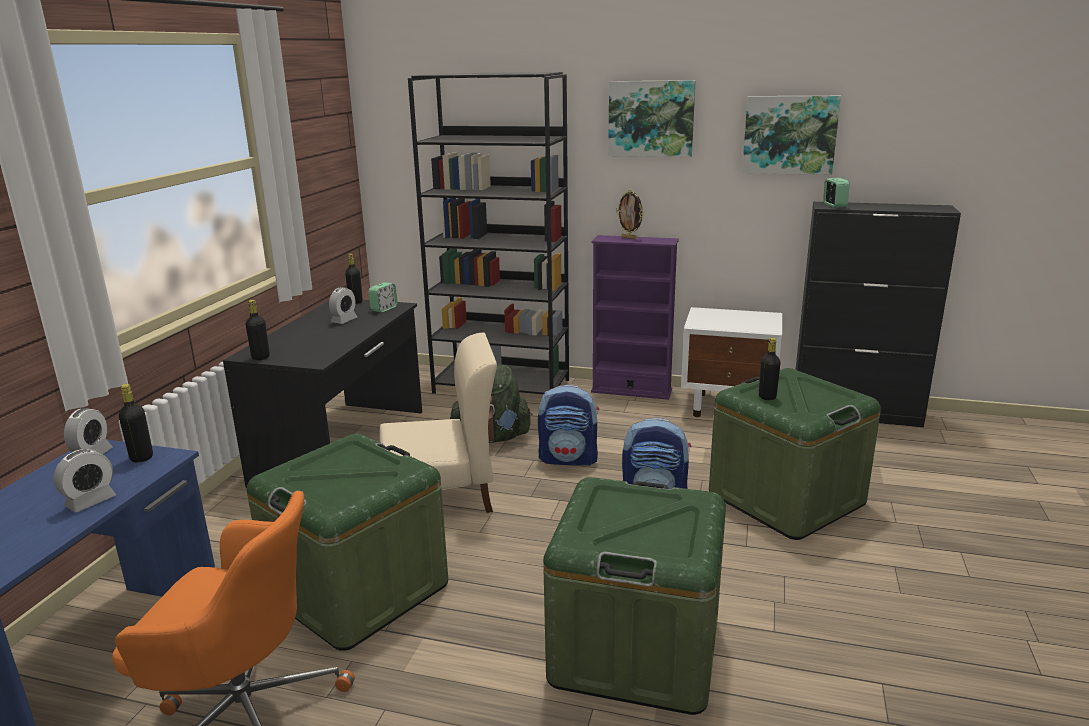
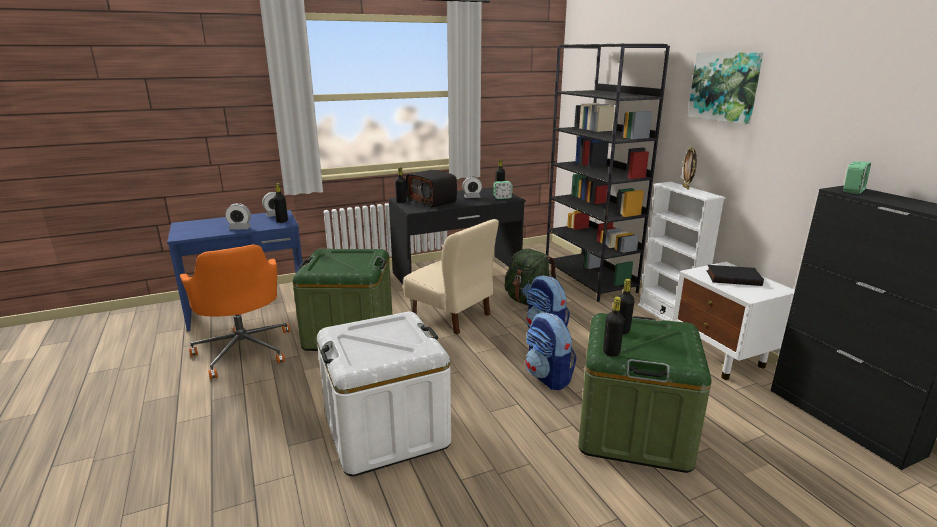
camera: 50 degrees right, 0 degrees up
(305, 342) = (432, 201): none -> radio
(631, 390) = (668, 316): purple bookcase -> white bookcase
(635, 648) = (386, 430): green storage box -> white storage box
(727, 319) = (733, 278): none -> black book
(789, 135) = (840, 111): picture -> none
(807, 416) = (611, 352): none -> black bottle

